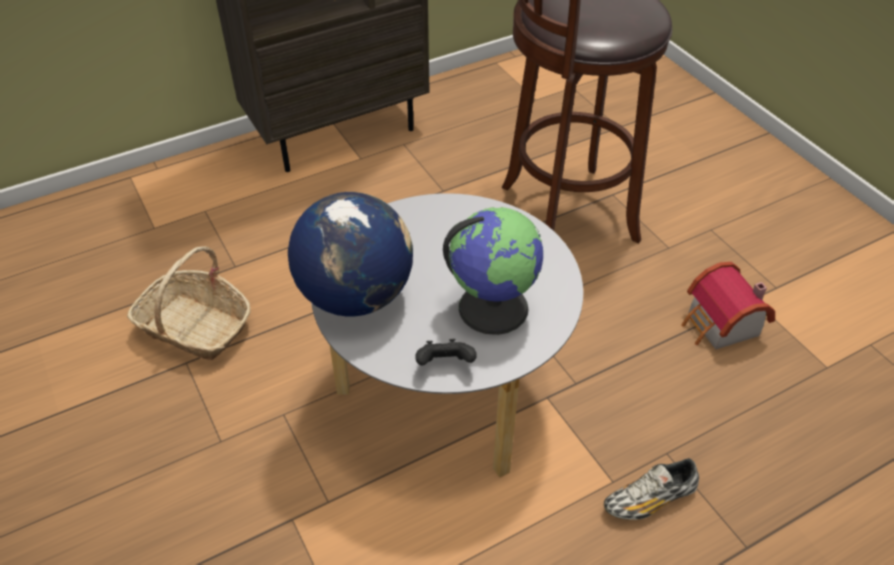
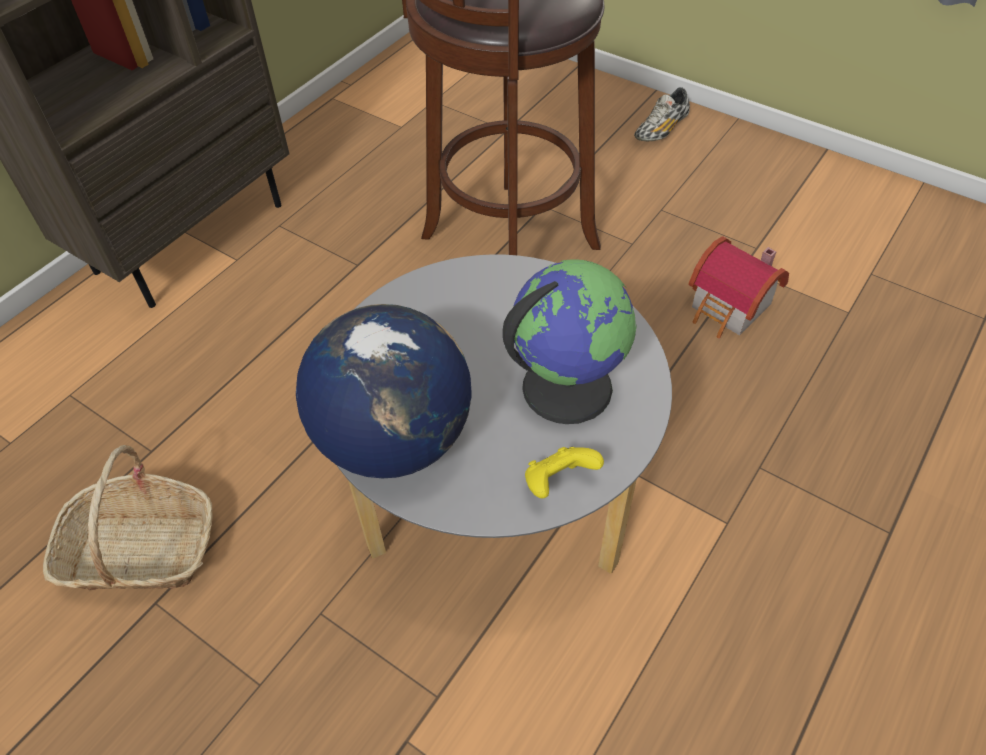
camera: 25 degrees left, 5 degrees up
(445, 364) = (558, 482): black game controller -> yellow game controller
(649, 499) = (773, 526): shoe -> shoe (661, 130)

